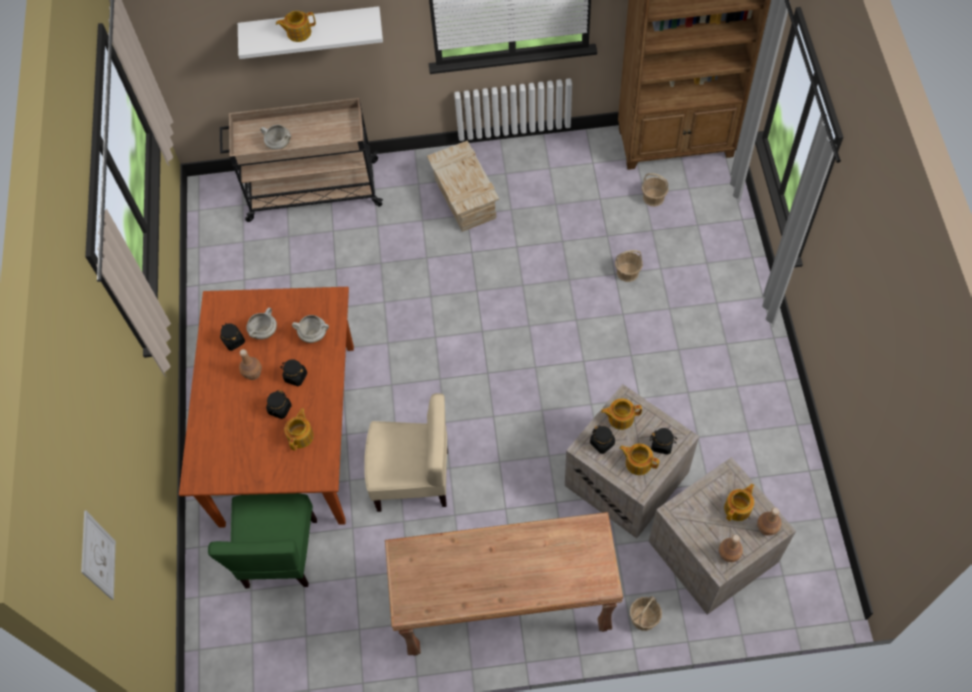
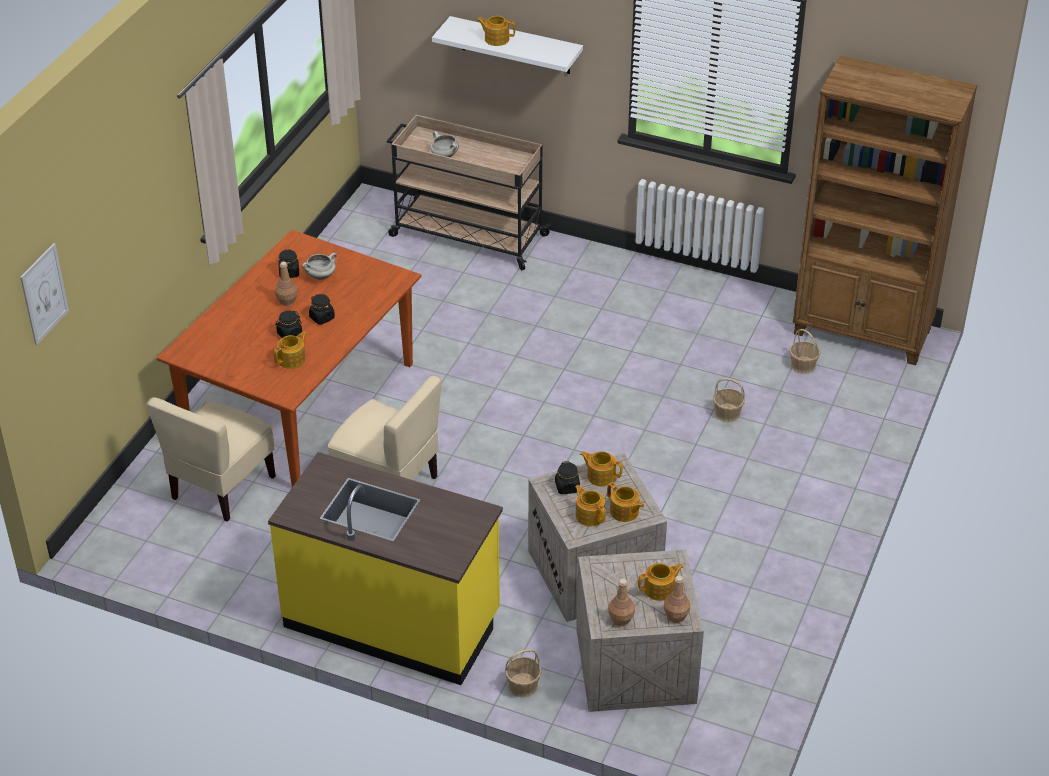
camera: 25 degrees right, 20 degrees down
(279, 554) = (222, 487): green chair -> beige chair
(314, 334) = (362, 295): white cooking pot -> none
(465, 199) = (609, 296): crate -> none
(505, 611) = (393, 620): brown console table -> yellow counter
(662, 445) = (624, 512): black jar -> teapot

